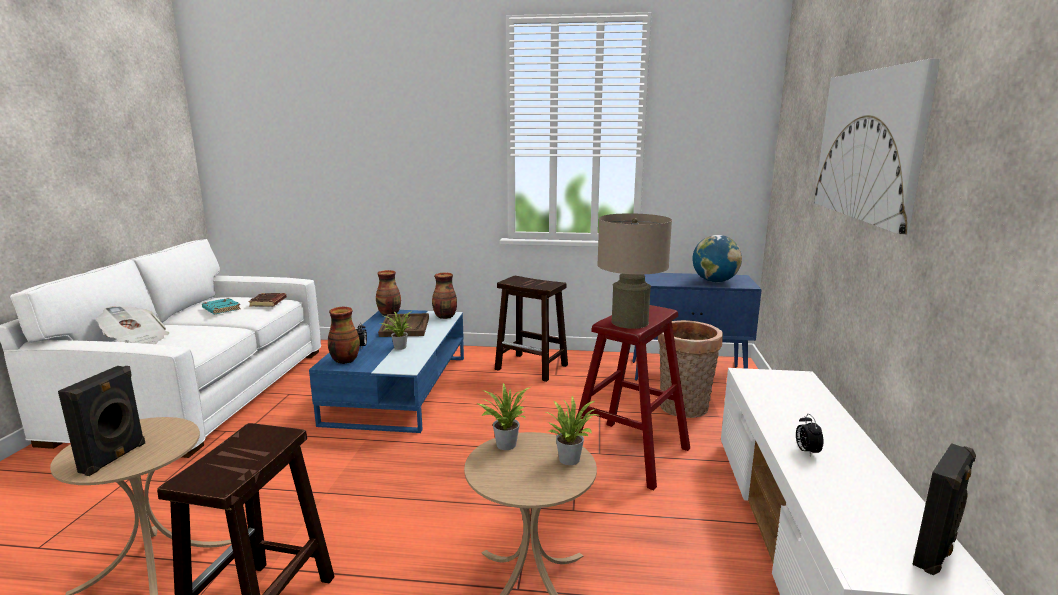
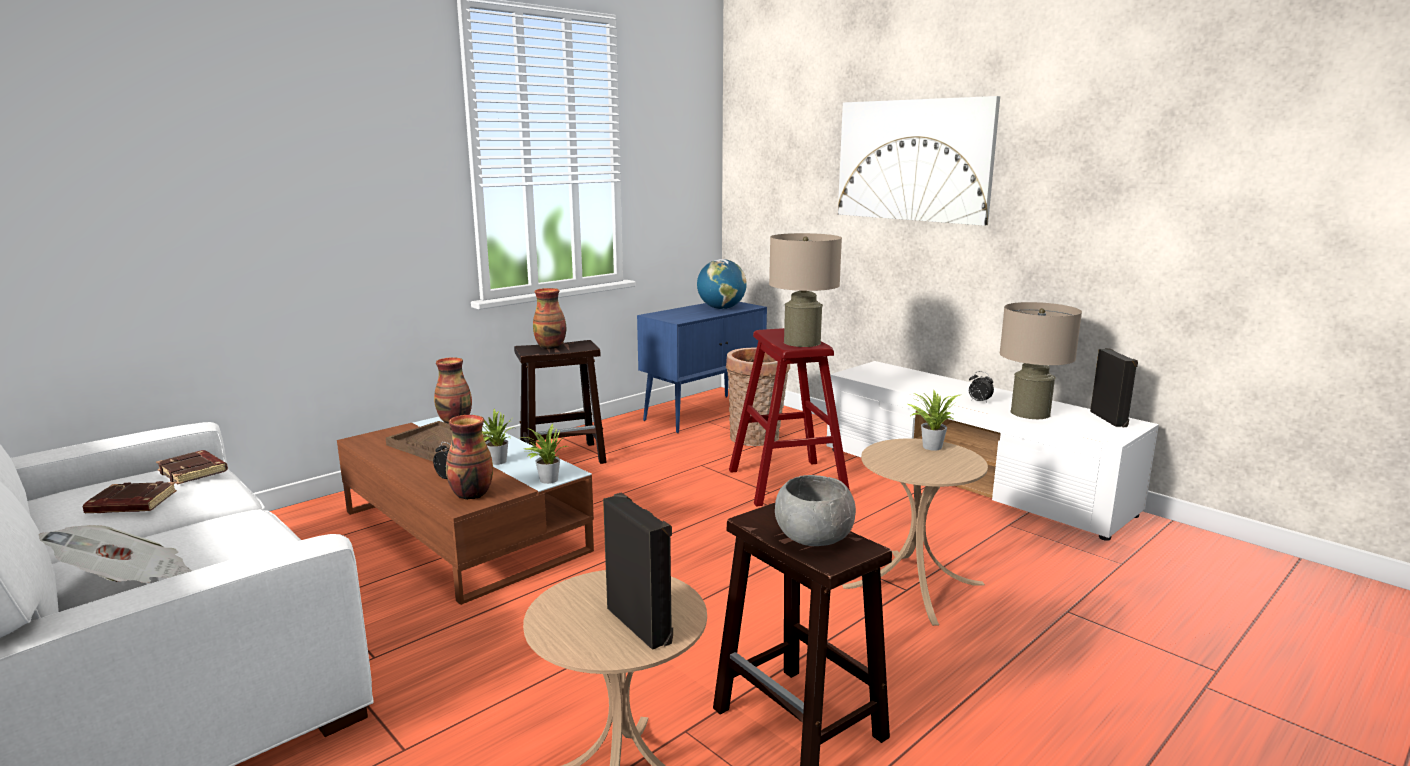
camera: 50 degrees left, 0 degrees up
(220, 309) = (130, 504): turquoise book -> brown book
(230, 461) = (813, 538): none -> grey bowl
(390, 313) = (370, 439): vase -> vase (551, 347)
(399, 388) = (464, 530): blue coffee table -> brown coffee table
(504, 444) = (878, 457): potted plant -> potted plant (546, 480)
(834, 490) = (1030, 413): none -> beige table lamp

